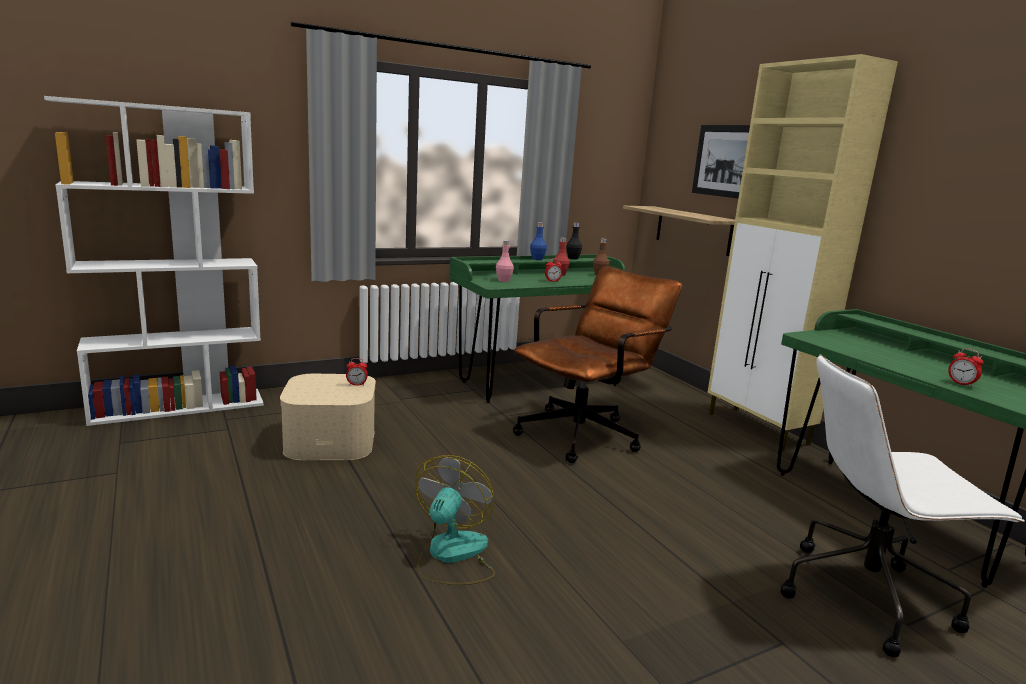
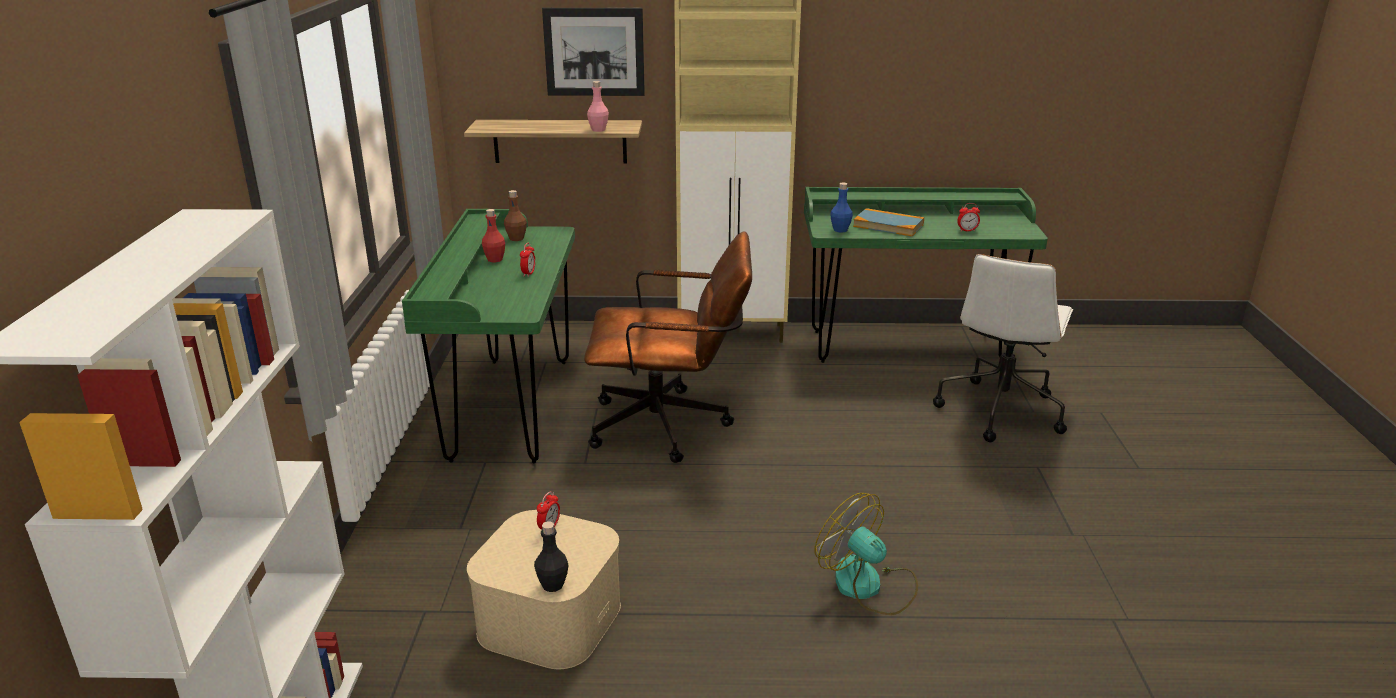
camera: 60 degrees left, 10 degrees up
(503, 280) = (499, 300): pink bottle -> pink bottle (598, 130)
(537, 259) = (456, 251): blue bottle -> blue bottle (840, 230)
(573, 258) = (471, 230): black bottle -> black bottle (552, 585)
(586, 433) = (671, 426): brown office chair -> brown office chair turned 105 degrees clockwise
(881, 353) = (888, 225): none -> book

